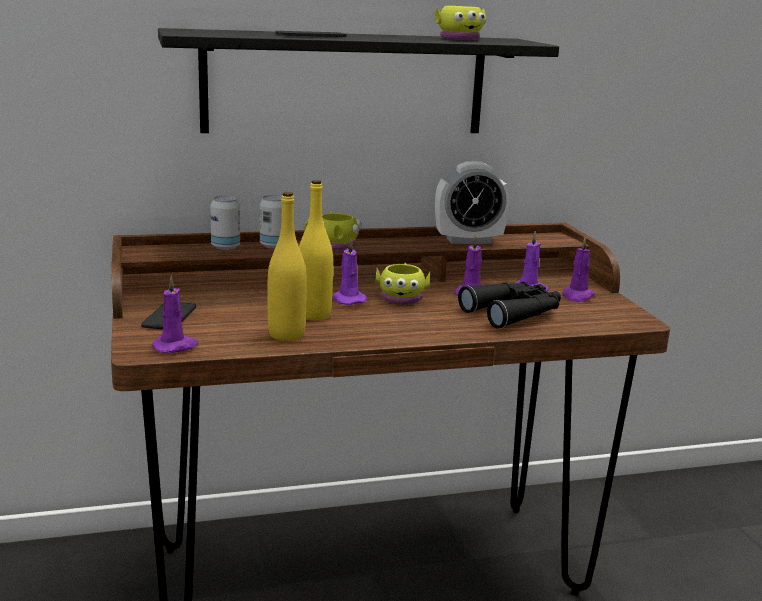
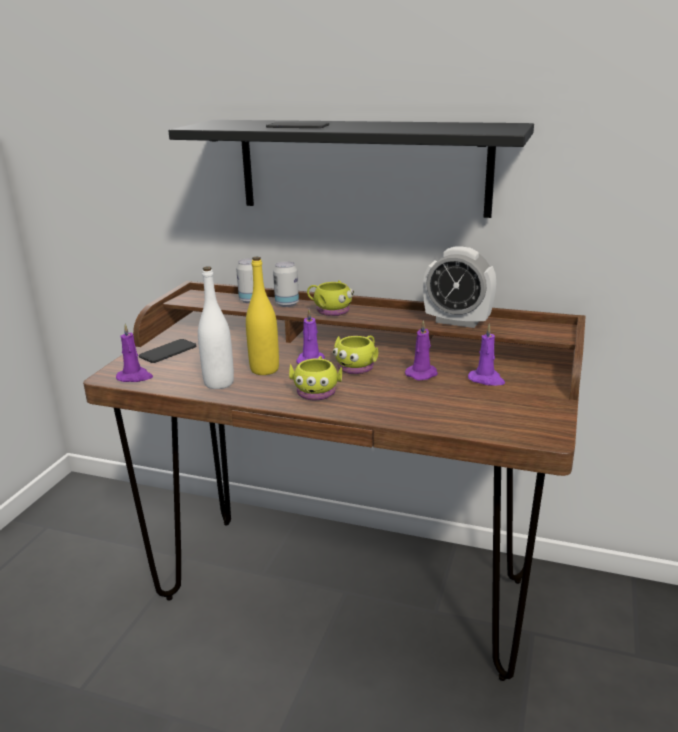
camera: 35 degrees right, 5 degrees up
(286, 335) = (219, 383): yellow bottle -> white bottle
(457, 38) = (444, 126): yellow mug -> yellow mug (317, 391)
(514, 313) = (431, 401): black binoculars -> none
(577, 296) = (523, 396): purple candle -> none

